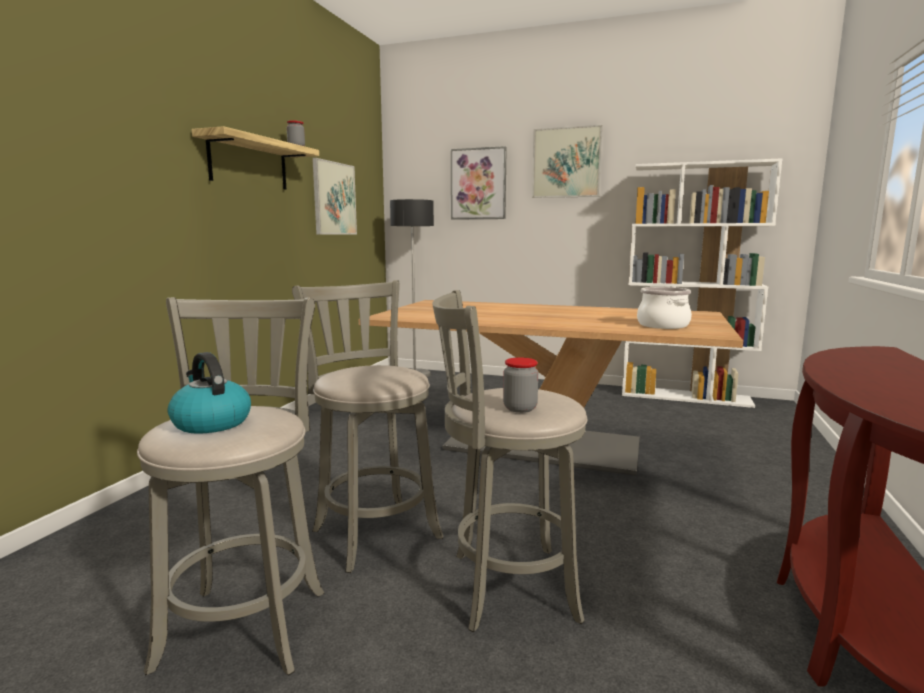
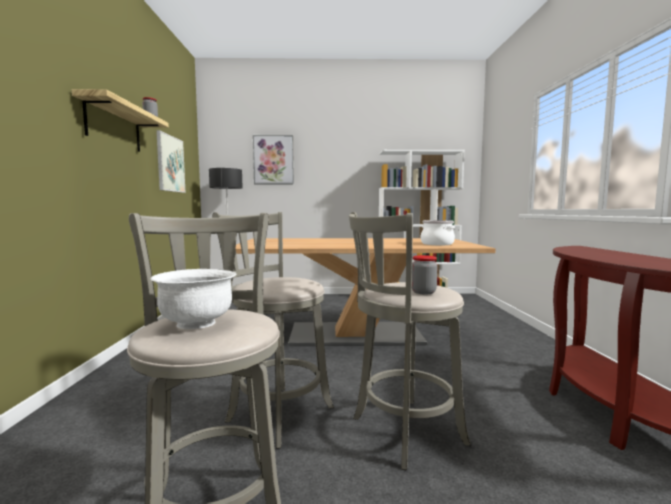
camera: 20 degrees left, 5 degrees down
(210, 423) = (197, 323): kettle -> white bowl
(566, 162) = (334, 148): picture -> none

